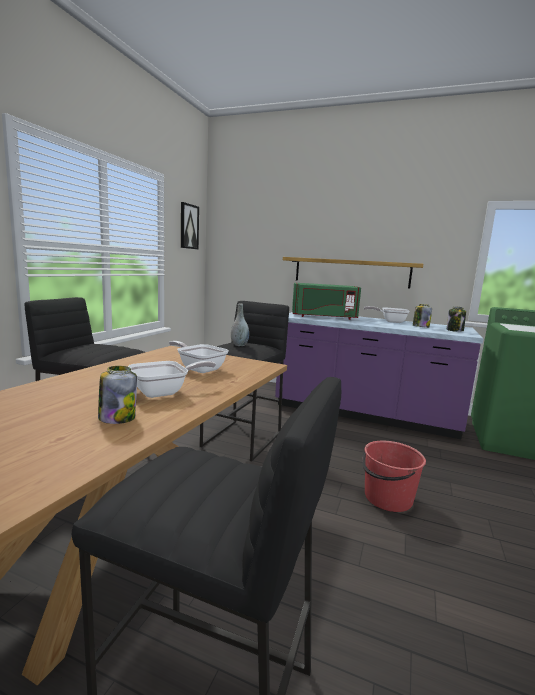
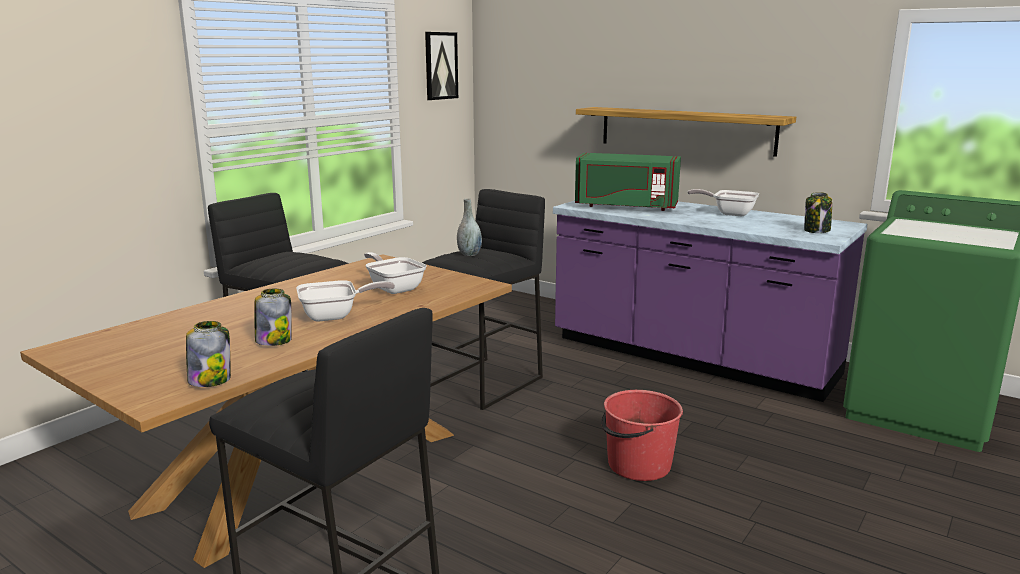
camera: 15 degrees right, 5 degrees up
(420, 327) = (765, 224): jar -> jar (210, 380)

